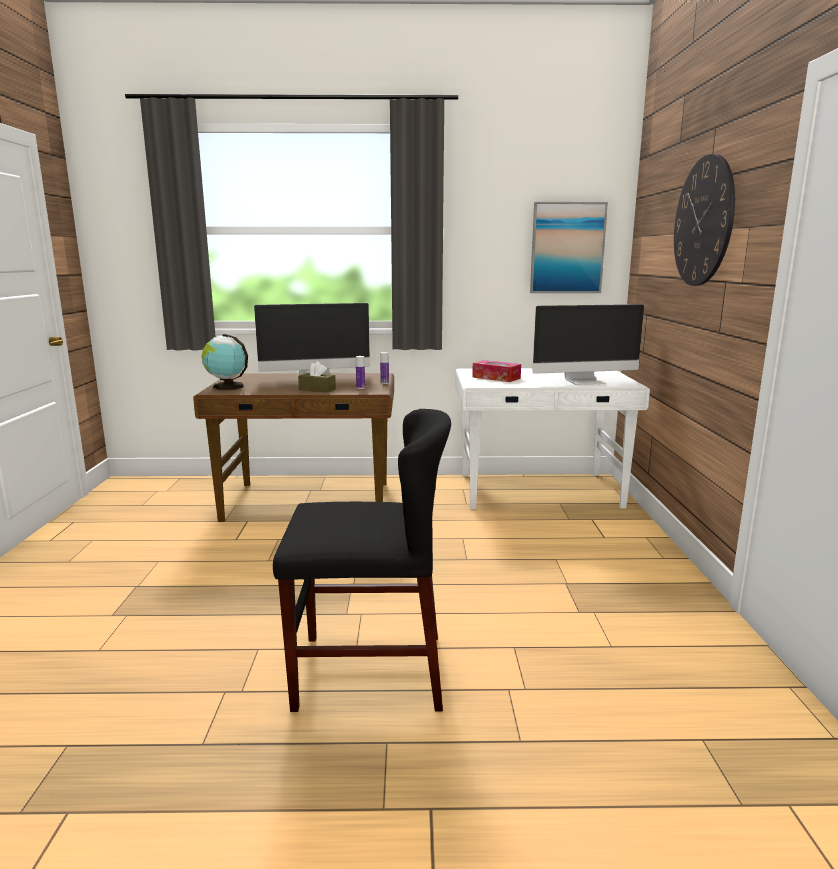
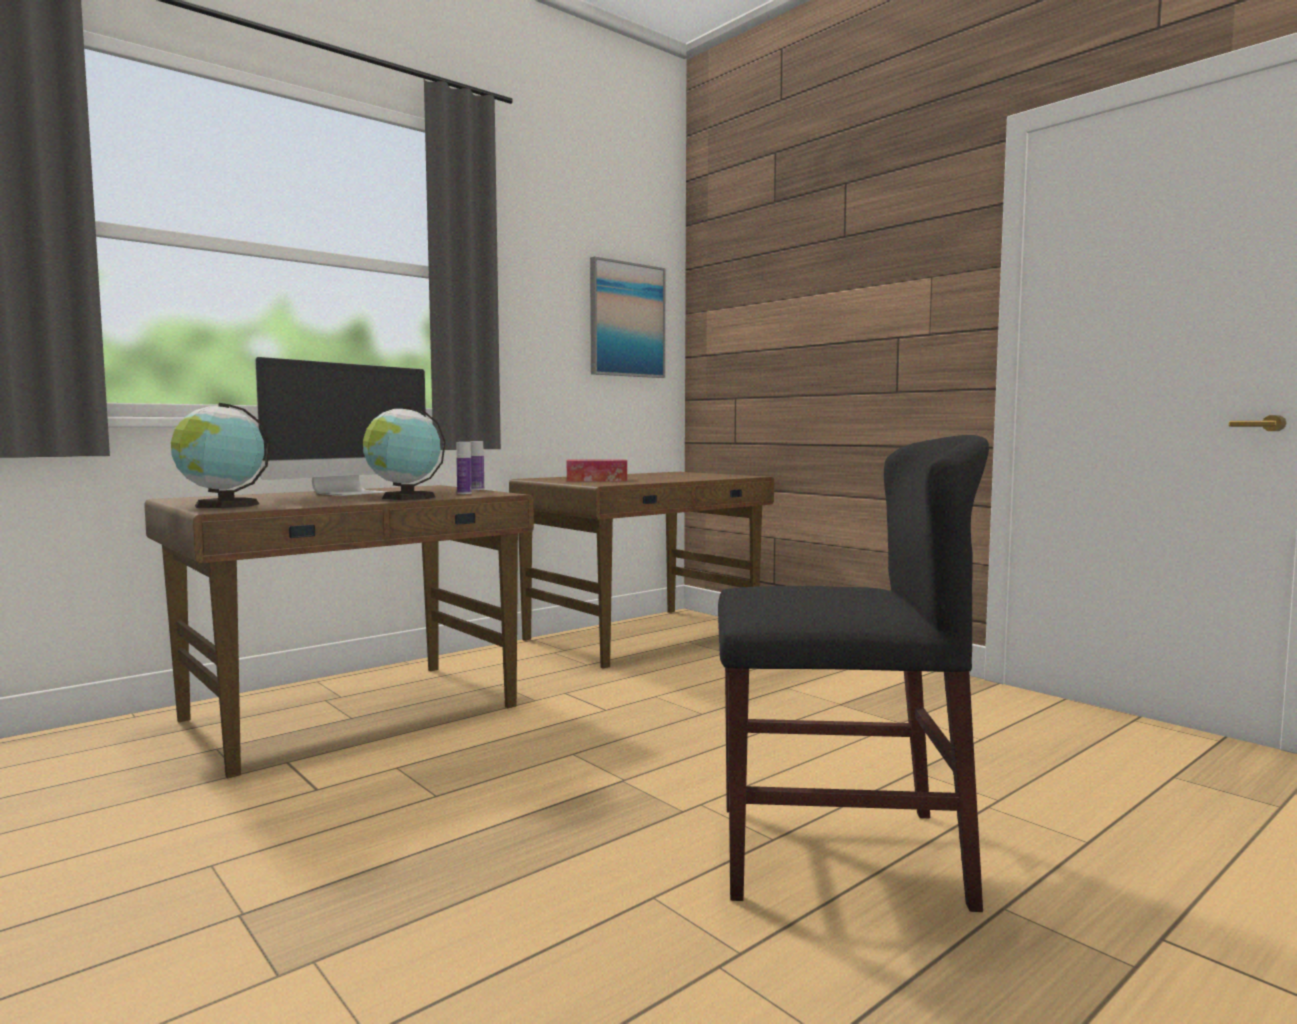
camera: 40 degrees left, 10 degrees down
(317, 389) = (404, 497): brown tissue box -> globe
(369, 671) = (838, 853): black chair -> black chair turned 45 degrees clockwise
(539, 491) = (645, 636): white desk -> brown desk
(585, 381) = (700, 477): monitor -> none
(703, 221) = (845, 279): wall clock -> none

